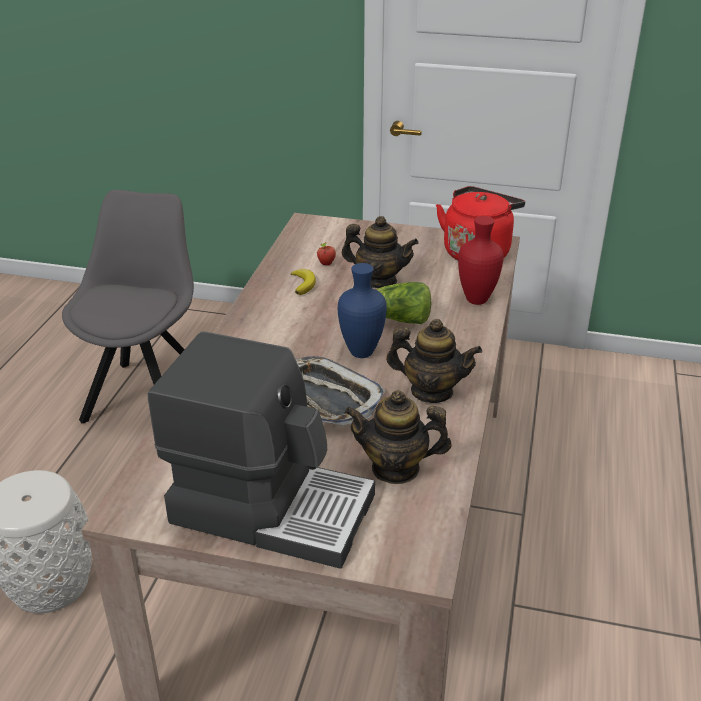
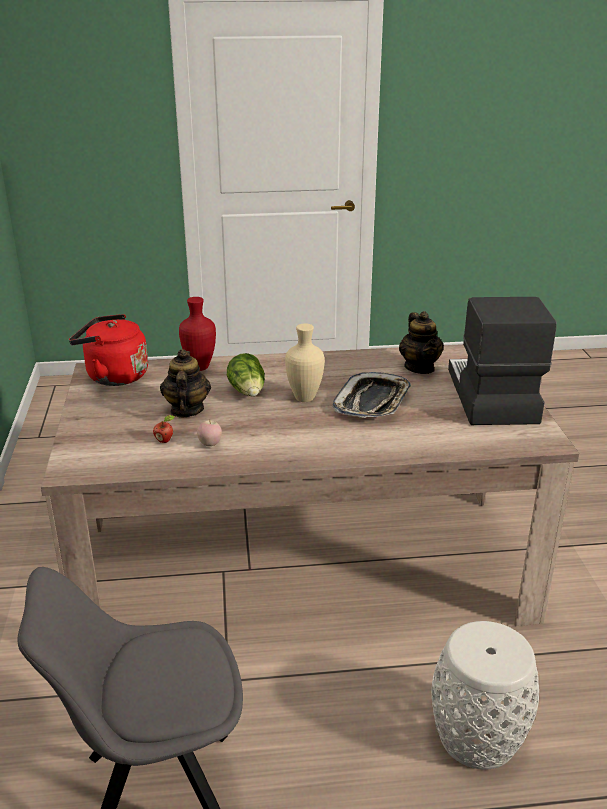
camera: 110 degrees left, 5 degrees down
(303, 284) = (210, 444): banana -> apple
(361, 353) = (306, 398): blue vase -> beige vase
(431, 391) = (334, 368): teapot -> none

